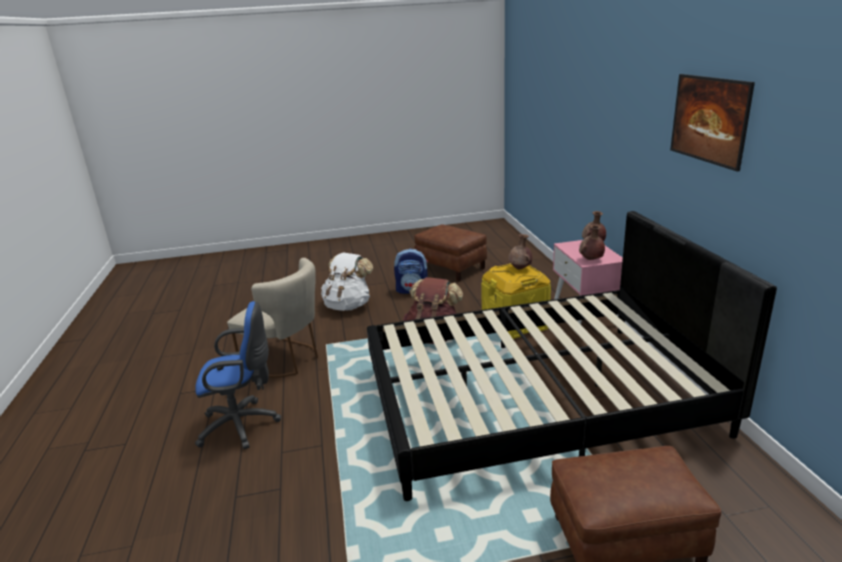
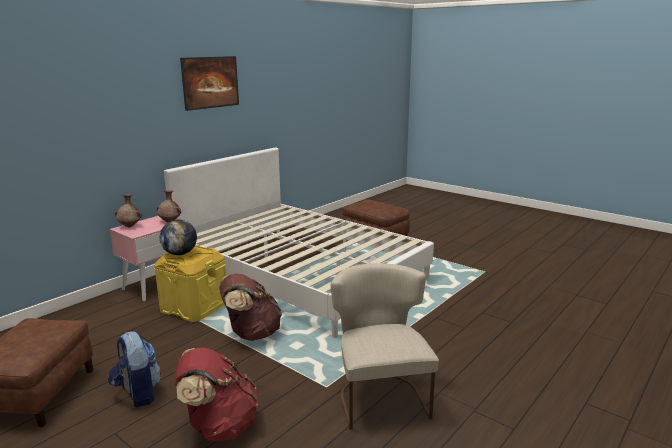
camera: 130 degrees left, 5 degrees down
(243, 425) = (475, 358): blue office chair -> none
(348, 305) = (219, 426): white backpack -> red backpack
(520, 268) = (180, 253): brown vase -> globe
(536, 400) = (300, 274): black bed -> white bed

